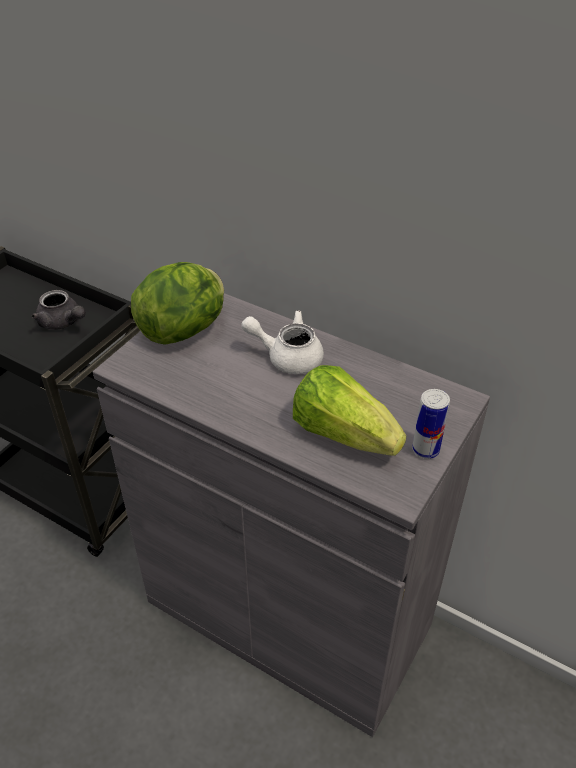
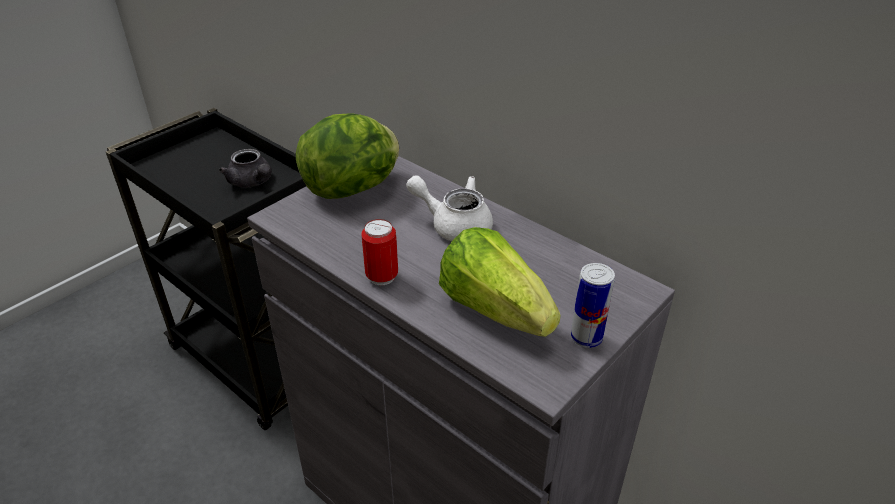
camera: 10 degrees right, 5 degrees down
(236, 415) = (382, 277): none -> can

